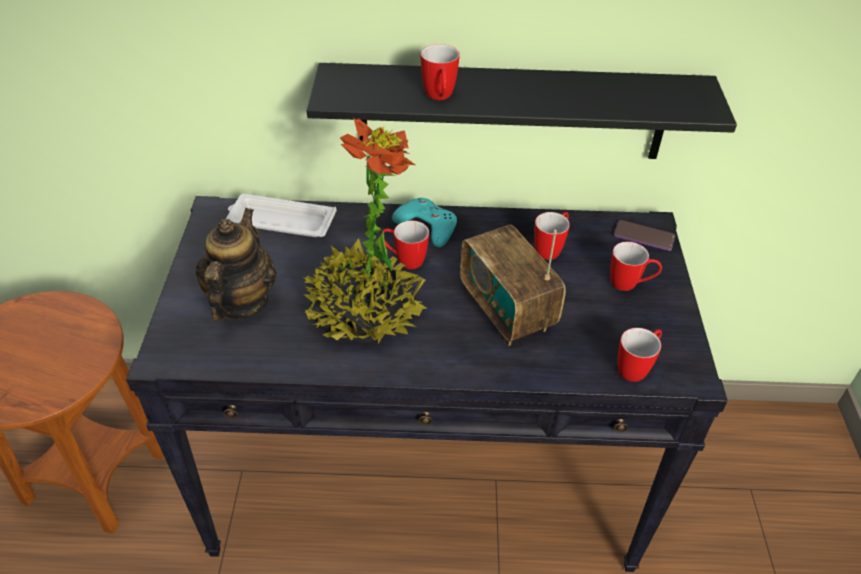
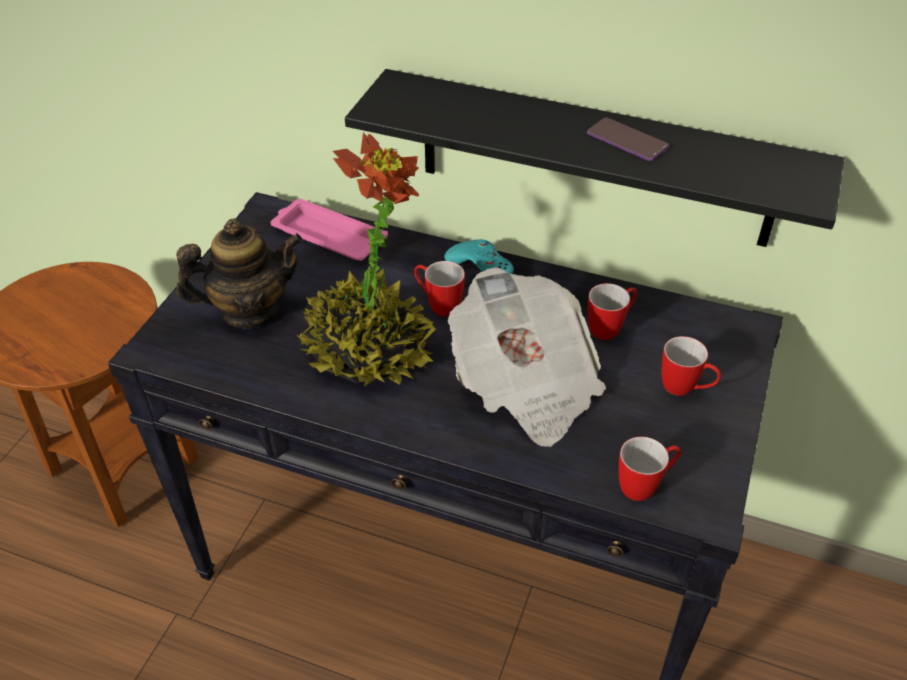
camera: 20 degrees right, 0 degrees up
(241, 302) = (249, 311): teapot -> teapot turned 45 degrees clockwise
(280, 221) = (327, 236): white tray -> pink tray
(439, 98) = (493, 128): mug -> none
(507, 310) = (525, 385): radio -> newspaper
(644, 236) = (731, 337): phone -> phone (627, 140)

